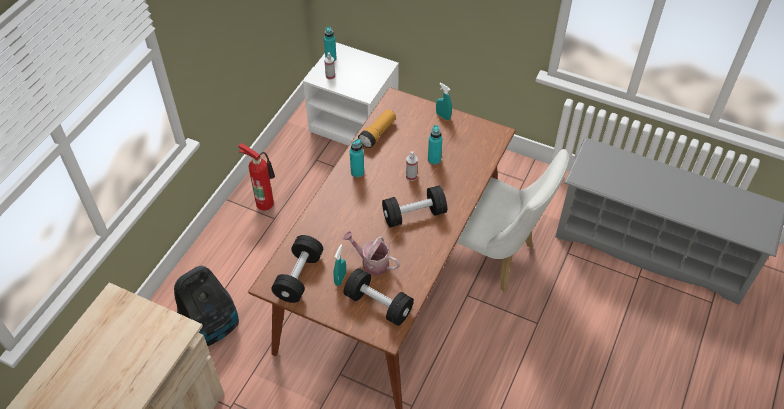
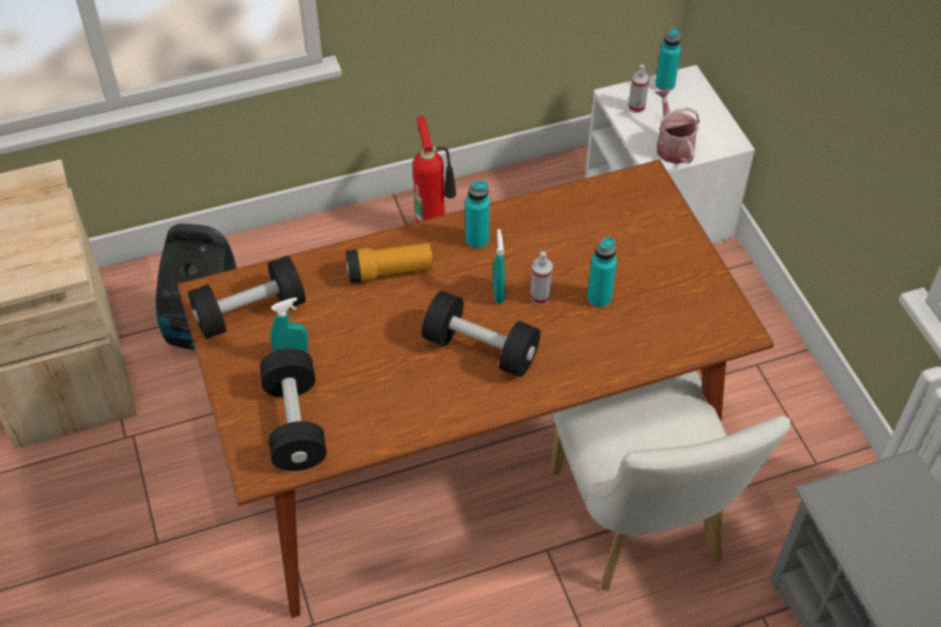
camera: 45 degrees right, 0 degrees up
(372, 262) = (352, 366): watering can -> watering can (672, 146)
(377, 134) = (566, 209): flashlight -> flashlight (390, 272)
(443, 116) = (686, 250): turquoise spray bottle -> turquoise spray bottle (498, 292)

